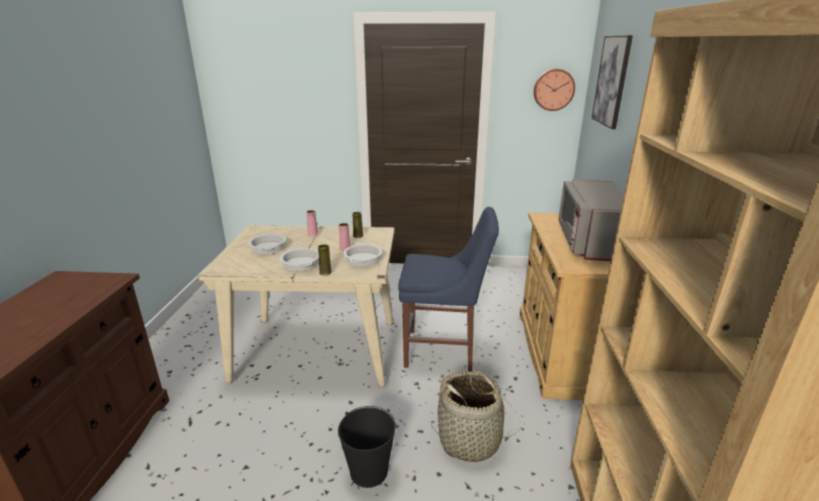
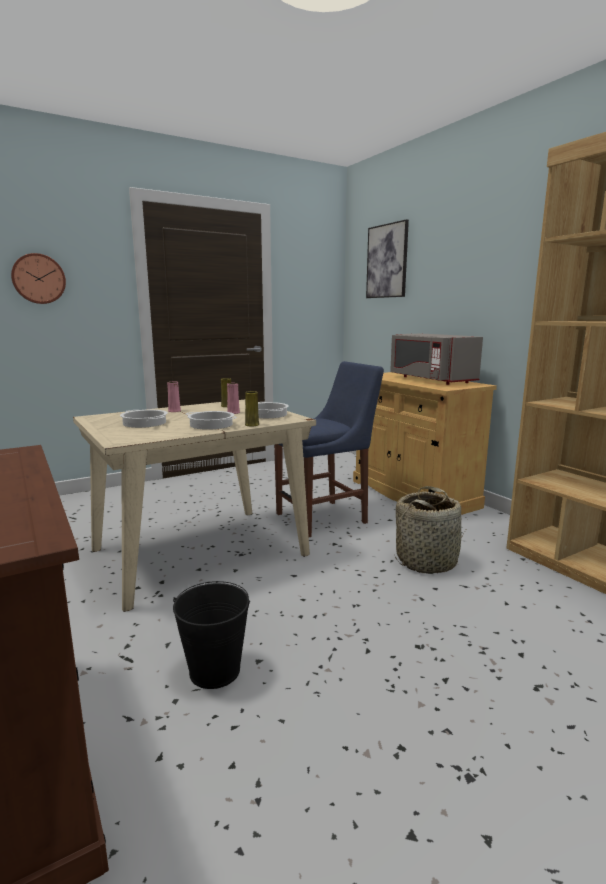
camera: 35 degrees left, 10 degrees down
(368, 471) = (381, 610): black bucket -> black bucket (215, 671)
(553, 89) = (321, 279): wall clock -> wall clock (38, 279)

